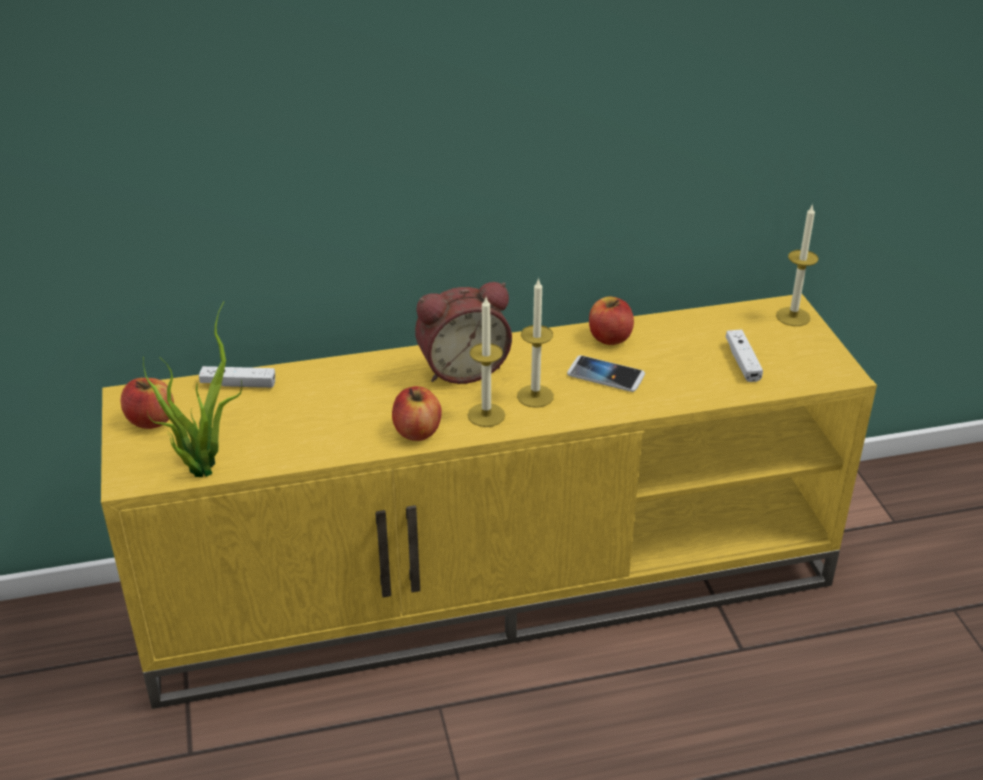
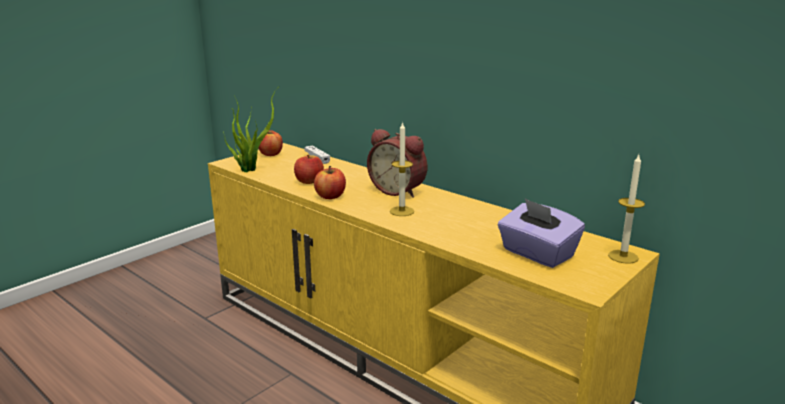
camera: 55 degrees right, 15 degrees down
(486, 415) = (367, 205): candle -> none
(605, 375) = (451, 222): phone -> none
(609, 338) = (490, 213): apple -> apple (309, 181)
(742, 362) = (537, 254): white game controller -> purple tissue box

